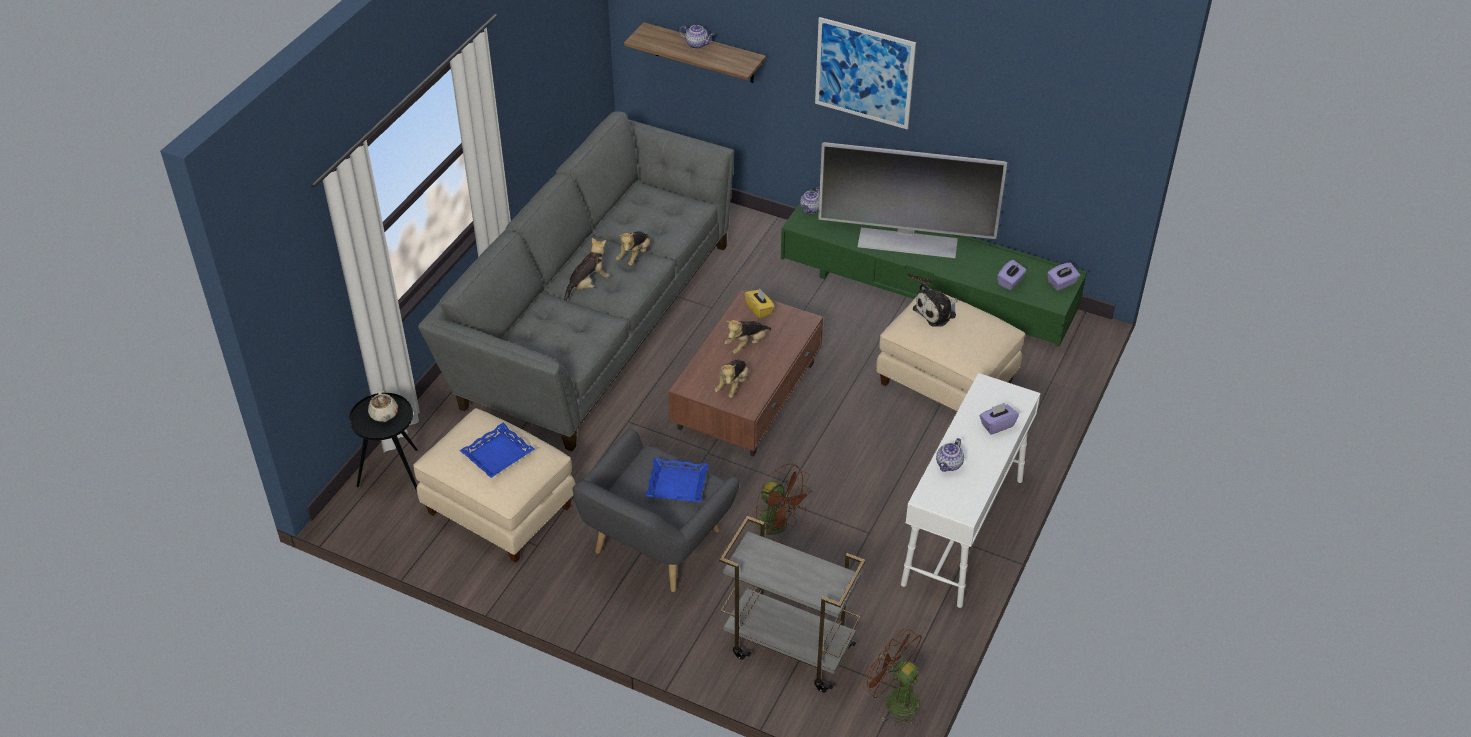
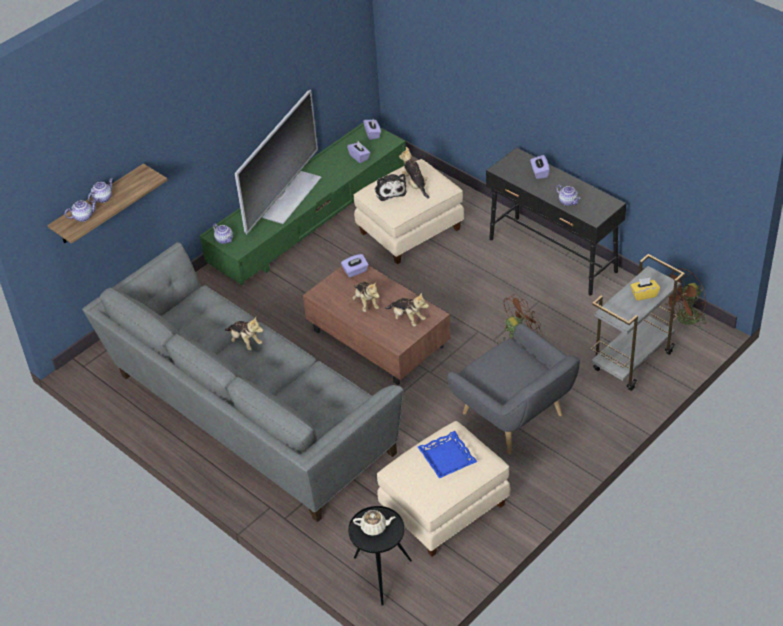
camera: 70 degrees left, 0 degrees up
(588, 285) = (265, 377): plush toy -> plush toy (415, 185)
(663, 40) = (83, 217): none -> teapot
(677, 485) = (509, 361): blue tray -> none
(759, 309) = (330, 288): yellow tissue box -> yellow tissue box (644, 294)
(797, 323) = (355, 271): none -> purple tissue box
(864, 73) = (210, 112): picture -> none
(961, 531) = (552, 256): white console table -> black console table

